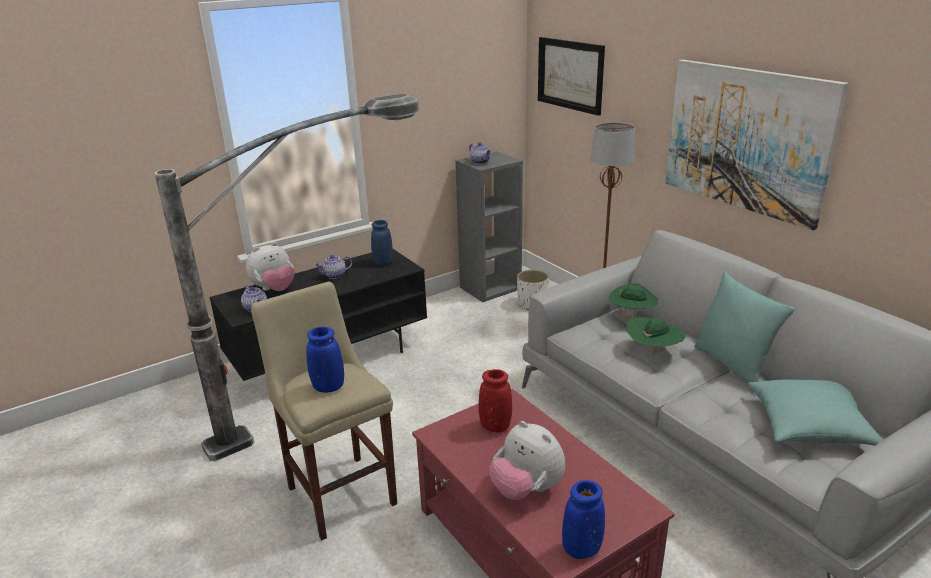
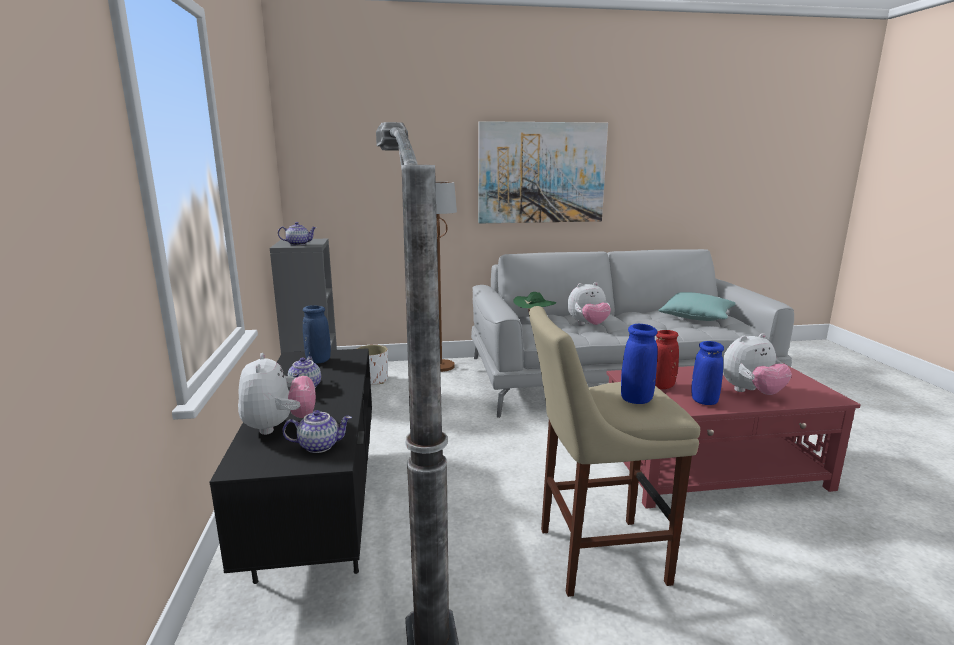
camera: 65 degrees left, 10 degrees down
(570, 74) = (348, 150): picture -> none
(581, 548) = (820, 390): blue vase -> blue vase (704, 401)
(653, 351) = (588, 325): green hat -> plush toy
(733, 364) = (620, 314): turquoise pillow -> none

